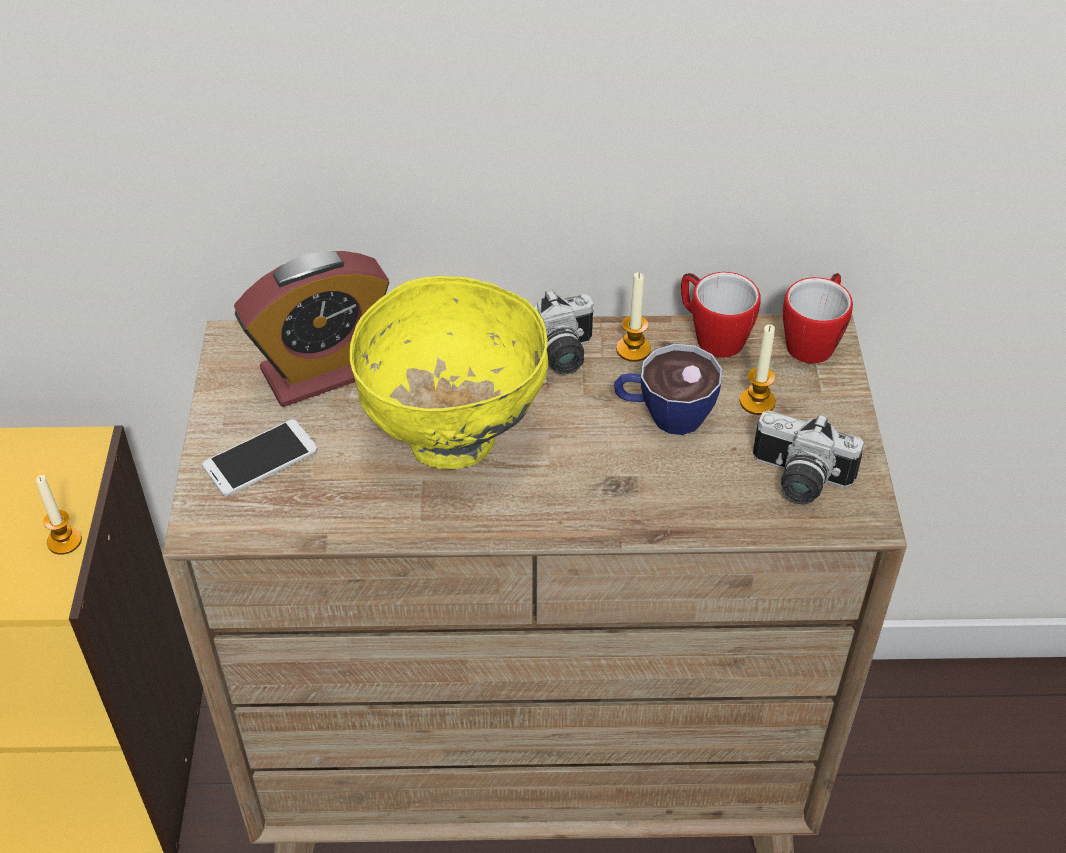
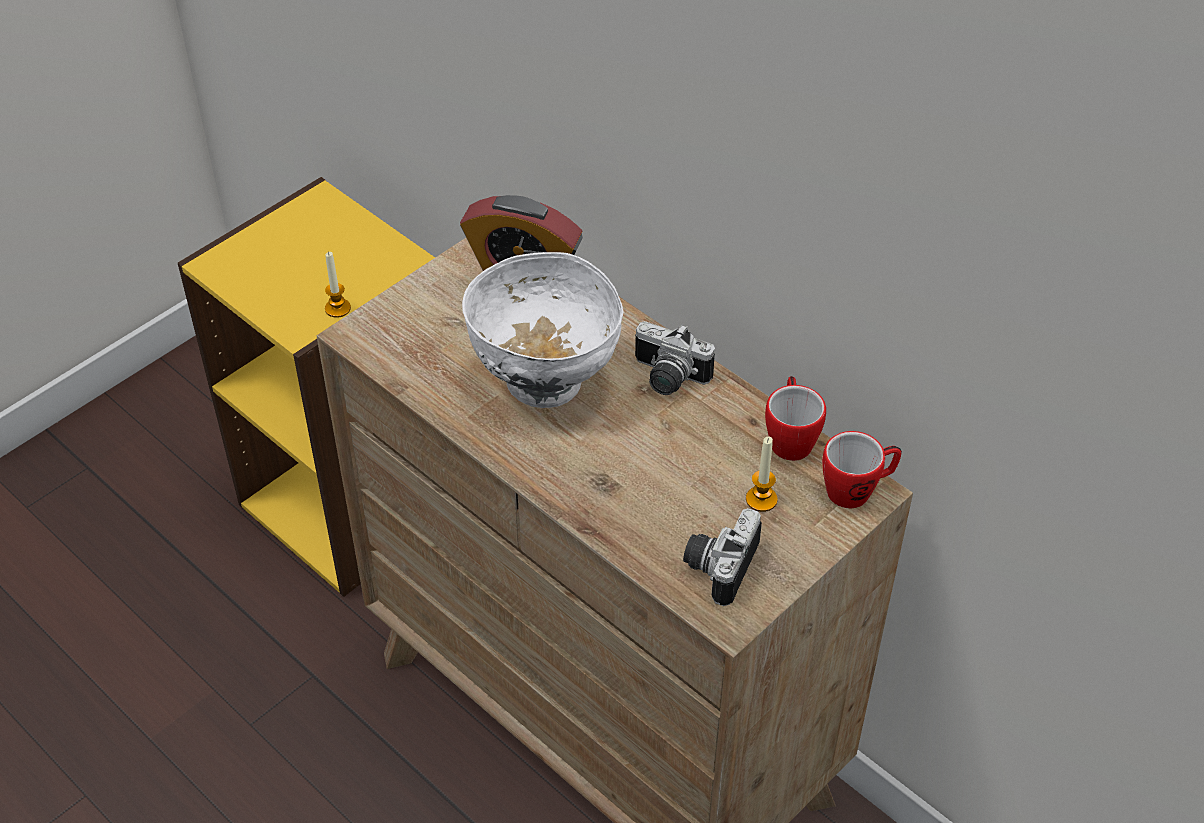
camera: 45 degrees right, 0 degrees up
(260, 458) = (427, 318): phone -> none
(452, 438) = (545, 383): yellow bowl -> white bowl
(633, 349) = (726, 409): candle -> none
(663, 414) = (689, 463): cup -> none
(797, 481) = (717, 565): camera -> camera turned 45 degrees clockwise

